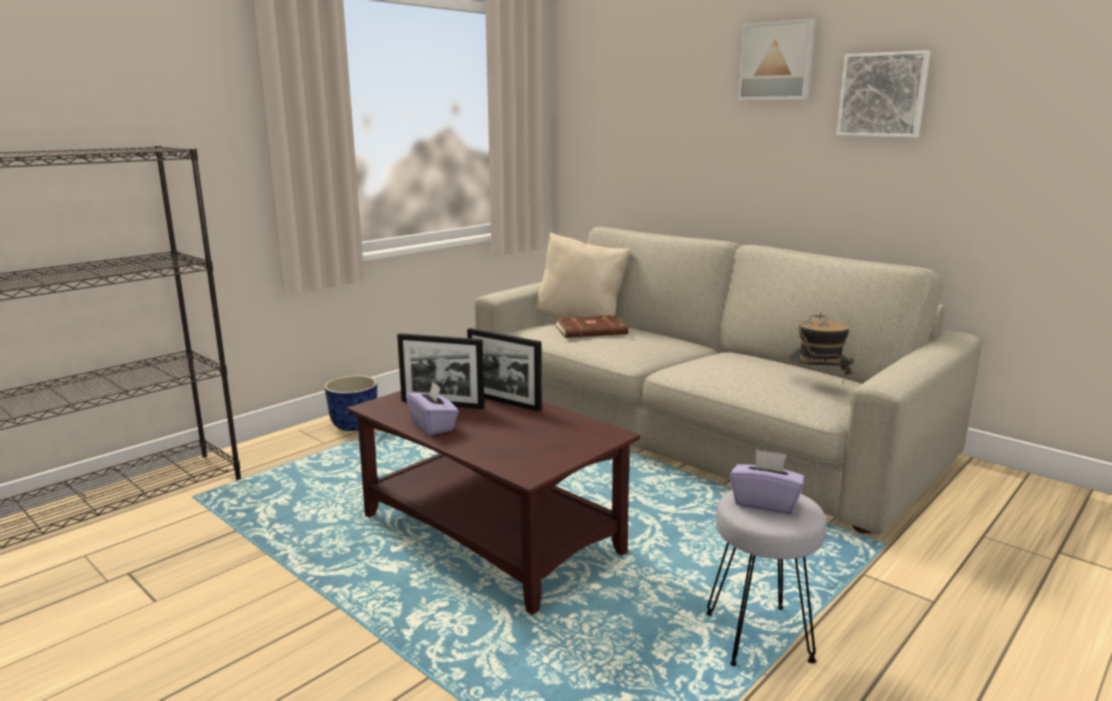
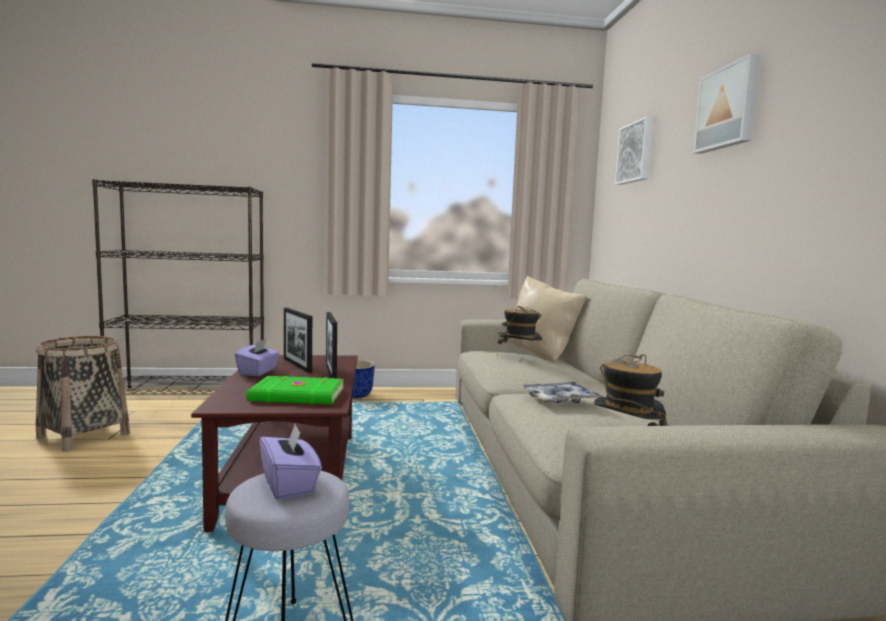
camera: 40 degrees right, 10 degrees down
(103, 615) = (84, 436): none -> basket
(555, 435) = (297, 395): none -> green book
(592, 331) = (519, 358): brown book -> hat
(724, 366) = (560, 400): none -> tray
(883, 95) = (818, 119): picture -> picture (636, 152)

